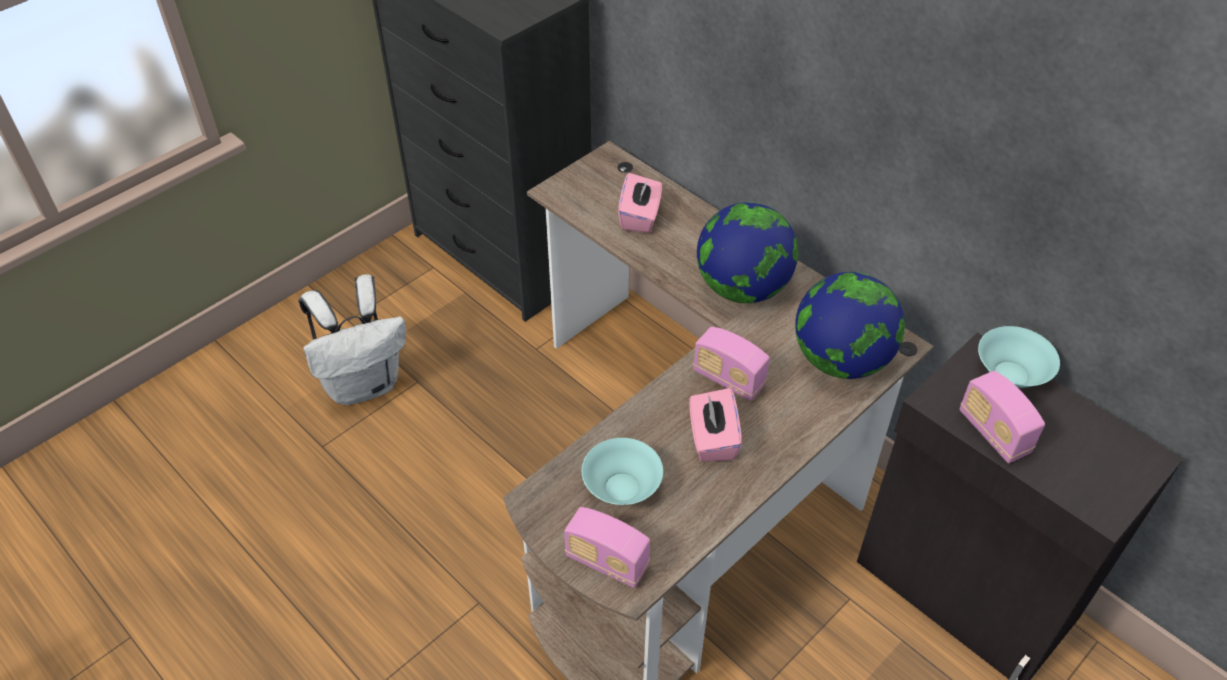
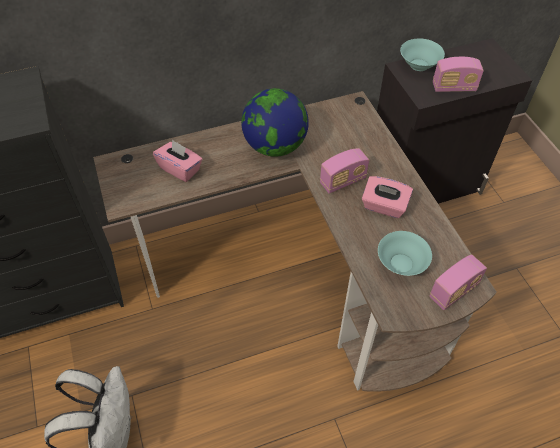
camera: 65 degrees left, 5 degrees up
(841, 360) = (354, 129): globe -> none

